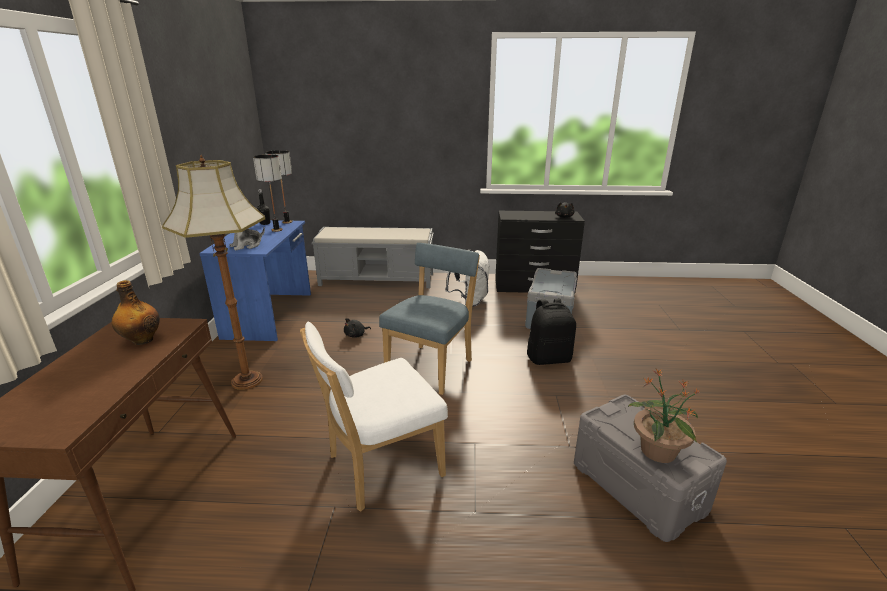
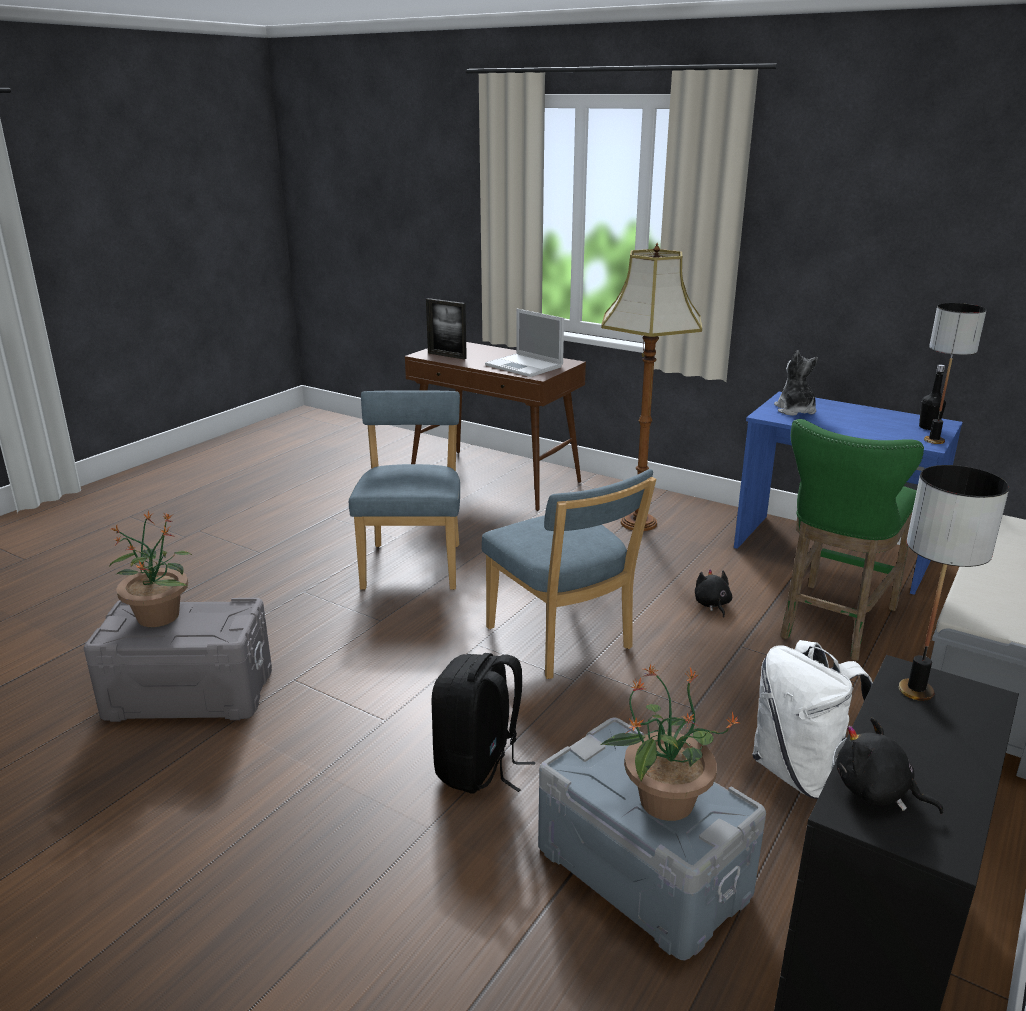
camera: 120 degrees right, 0 degrees up
(74, 407) = (447, 355): none -> picture frame
(142, 340) = (525, 366): bottle -> laptop
(277, 230) = (879, 430): table lamp -> table lamp (917, 691)
(354, 307) = (833, 625): none -> green stool
(380, 467) = (414, 563): white chair -> blue chair
(555, 279) = (664, 801): none -> potted plant

